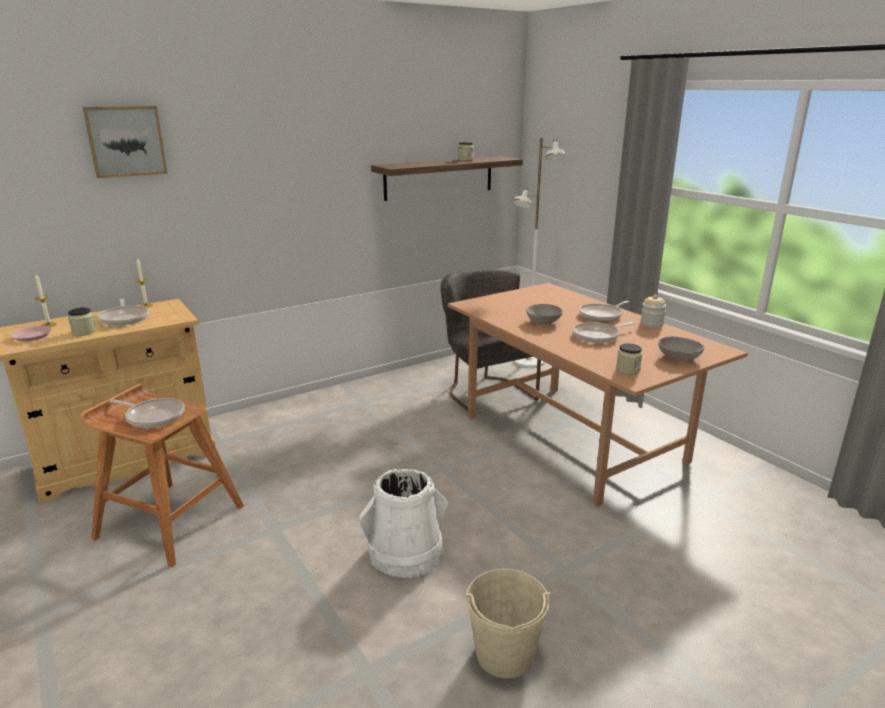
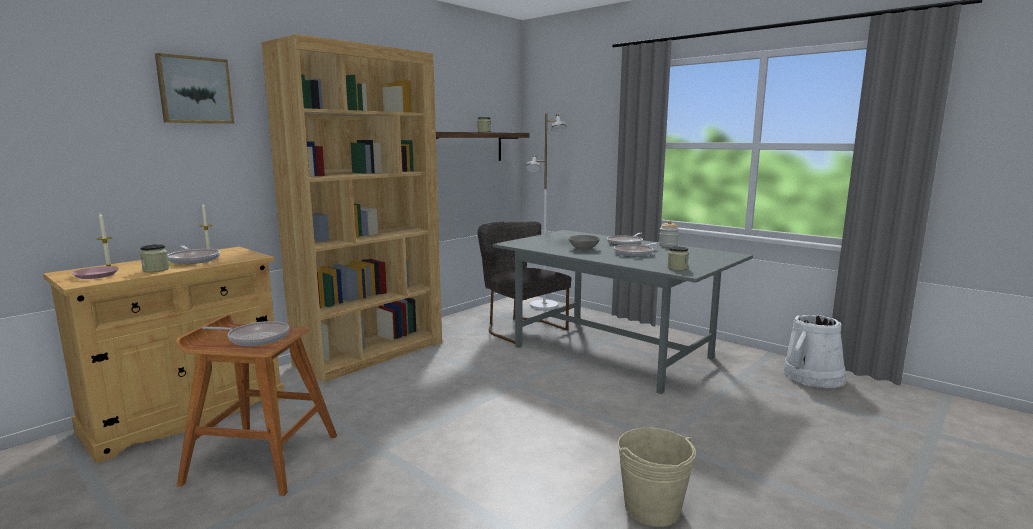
camera: 15 degrees left, 10 degrees down
(318, 407) = (371, 353): none -> brown bookcase
(406, 553) = (518, 449): white bucket -> white bucket (813, 377)
(574, 438) = (613, 352): brown dining table -> grey dining table
(678, 358) = (707, 260): grey bowl -> none

